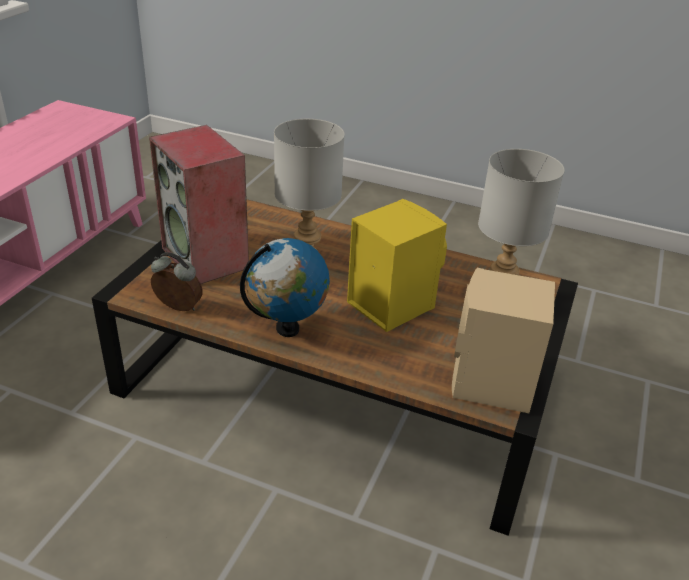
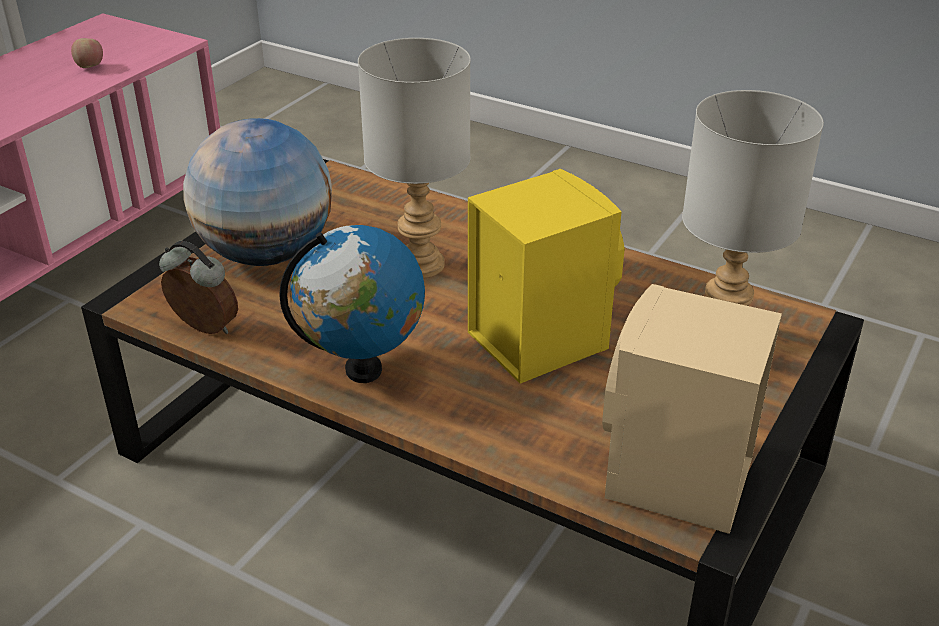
camera: 10 degrees right, 0 degrees up
(61, 137) = (90, 67): none -> apple
(206, 258) = (267, 254): speaker -> globe

